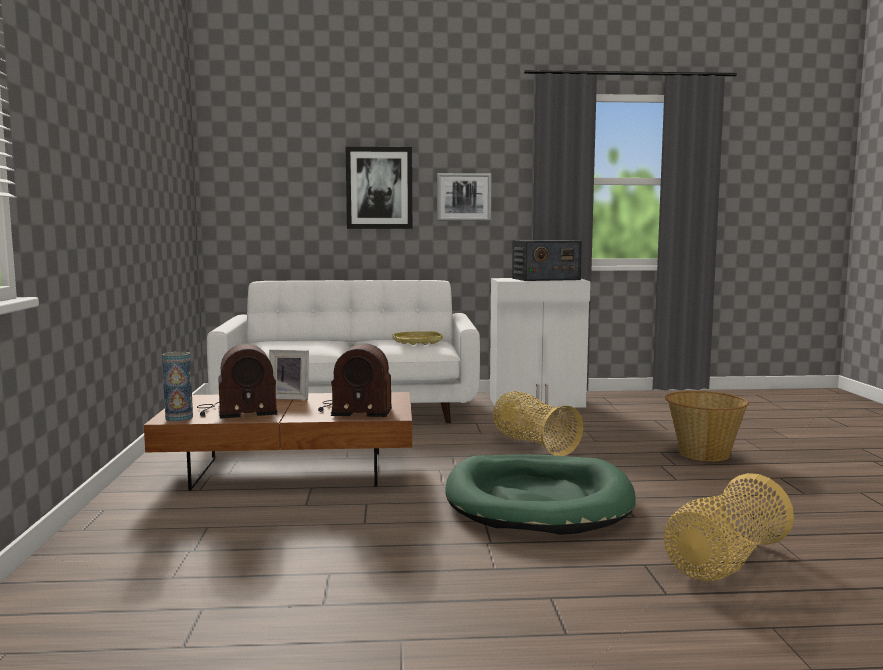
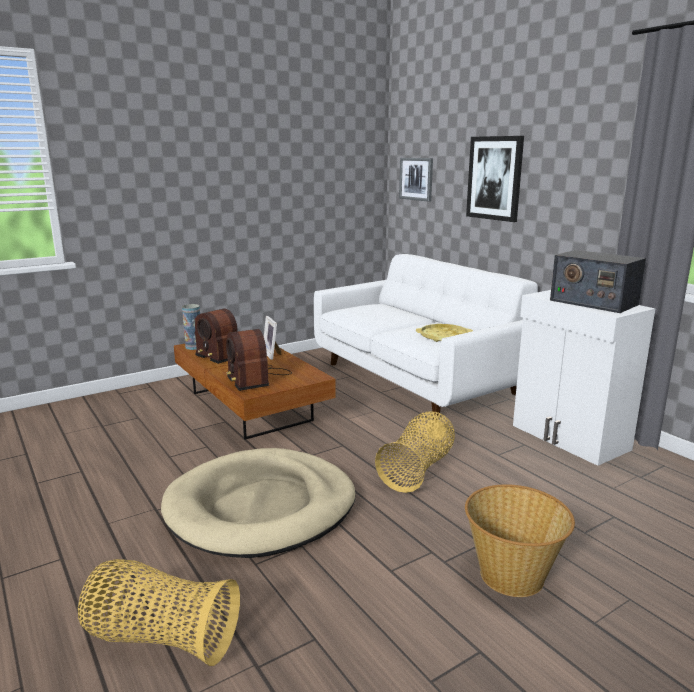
camera: 60 degrees right, 10 degrees up
(463, 197) = (565, 192): picture -> picture (416, 179)
(538, 501) = (261, 507): green dog bed -> beige dog bed

